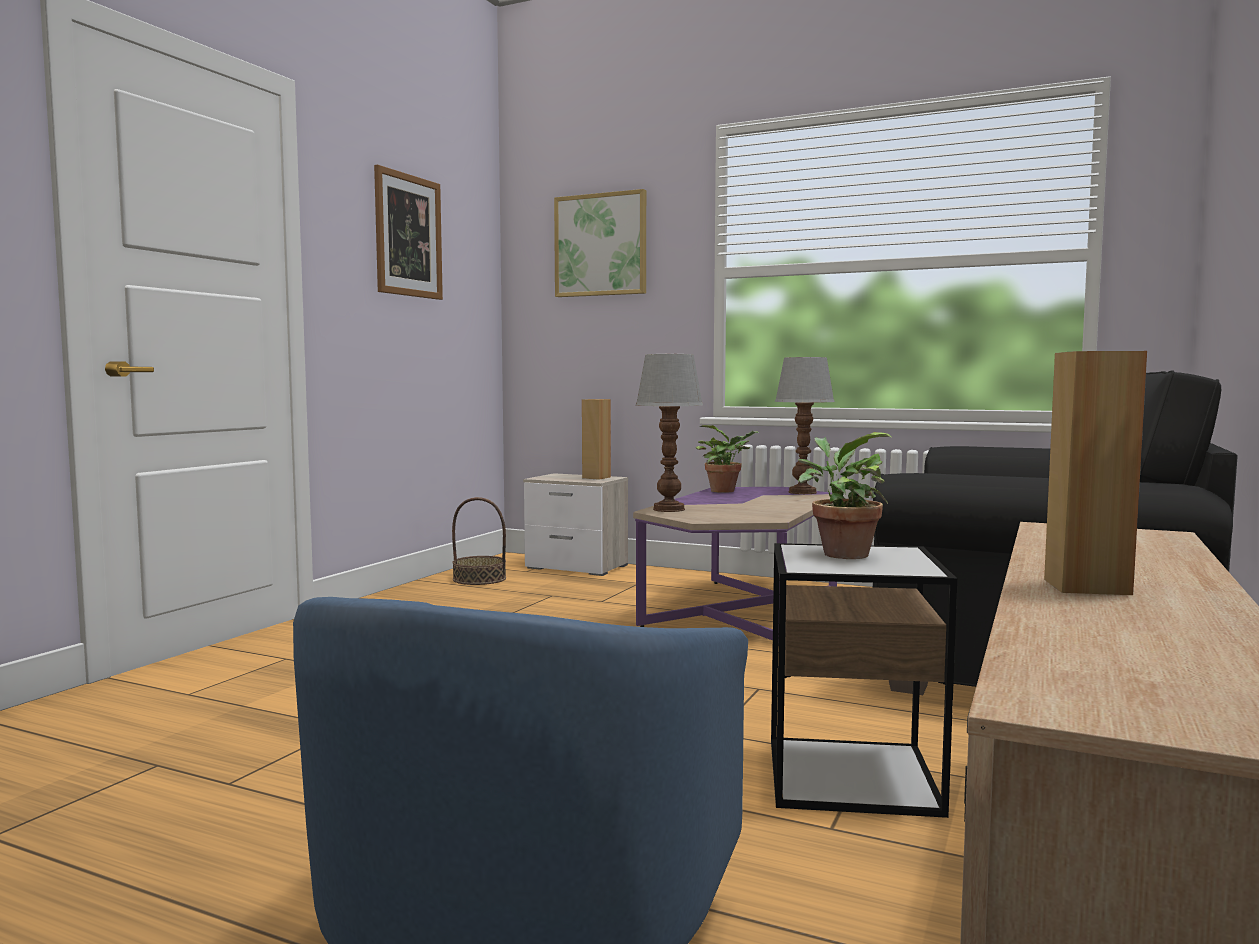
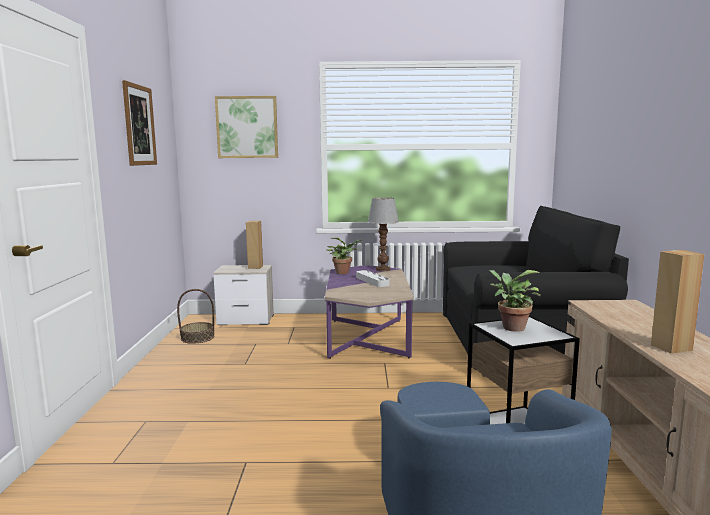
camera: 25 degrees left, 5 degrees up
(668, 509) = (340, 292): table lamp -> none
(751, 502) = (372, 281): none -> grey tray

